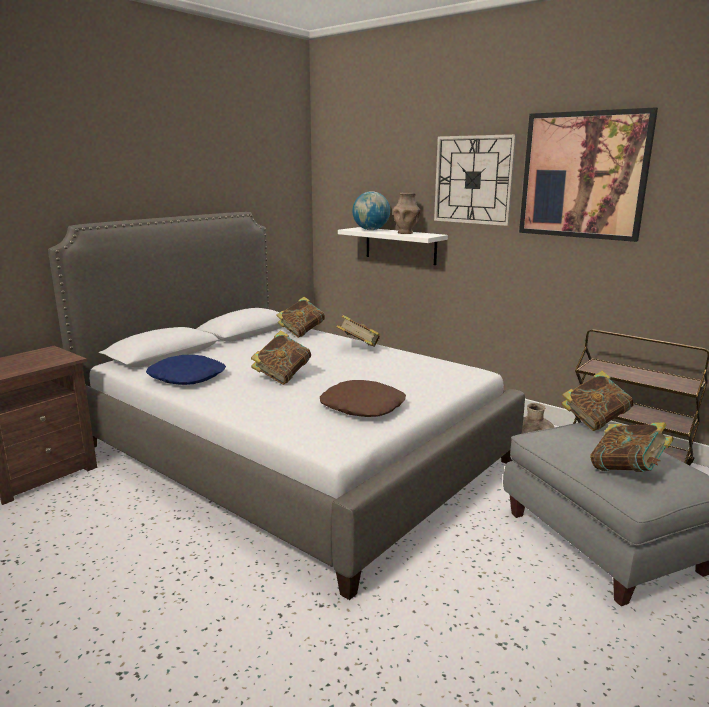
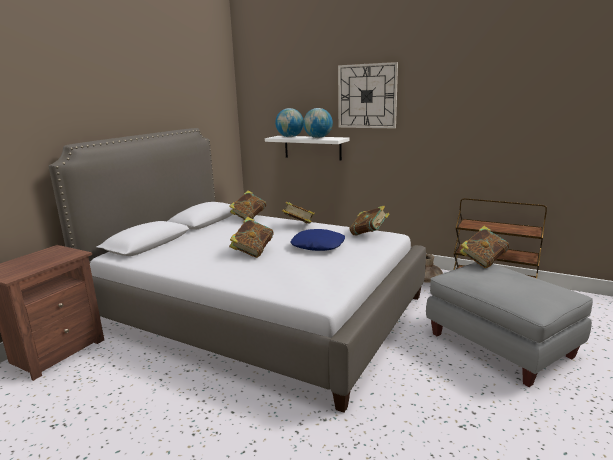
camera: 10 degrees left, 0 degrees up
(187, 377) = (177, 259): blue pillow -> blue pillow (318, 245)
(363, 407) = (325, 268): brown pillow -> none
(405, 233) = (318, 138): brown vase -> globe
(583, 175) = (448, 89): picture -> none
(627, 471) = (521, 293): book -> book (369, 235)

